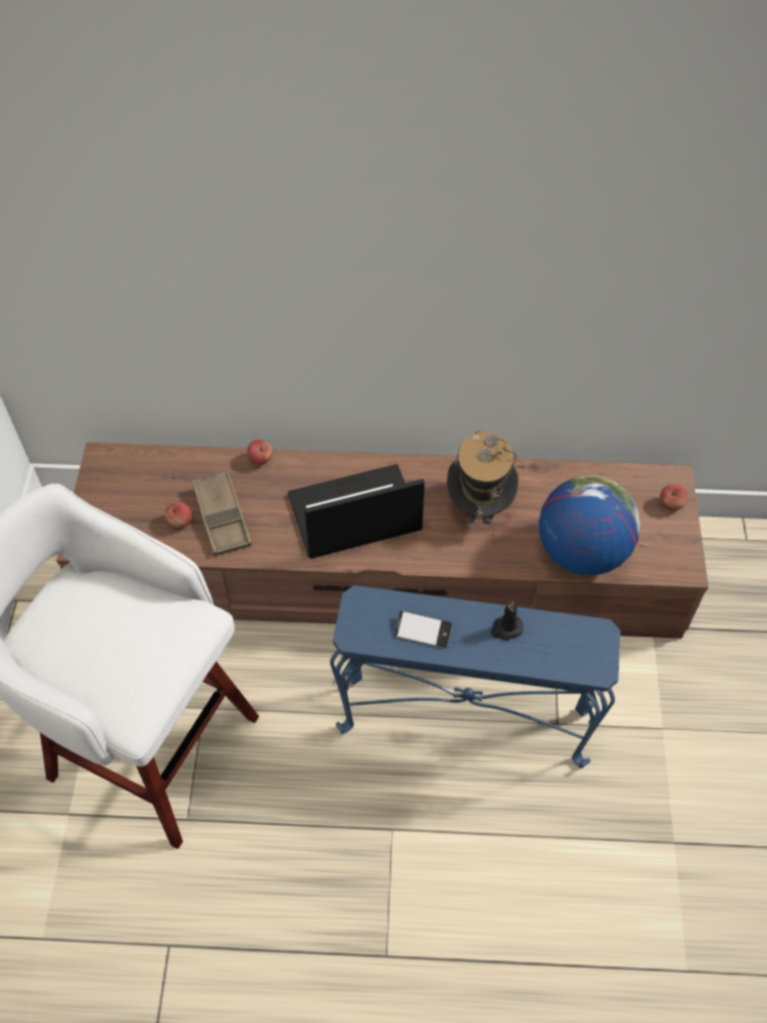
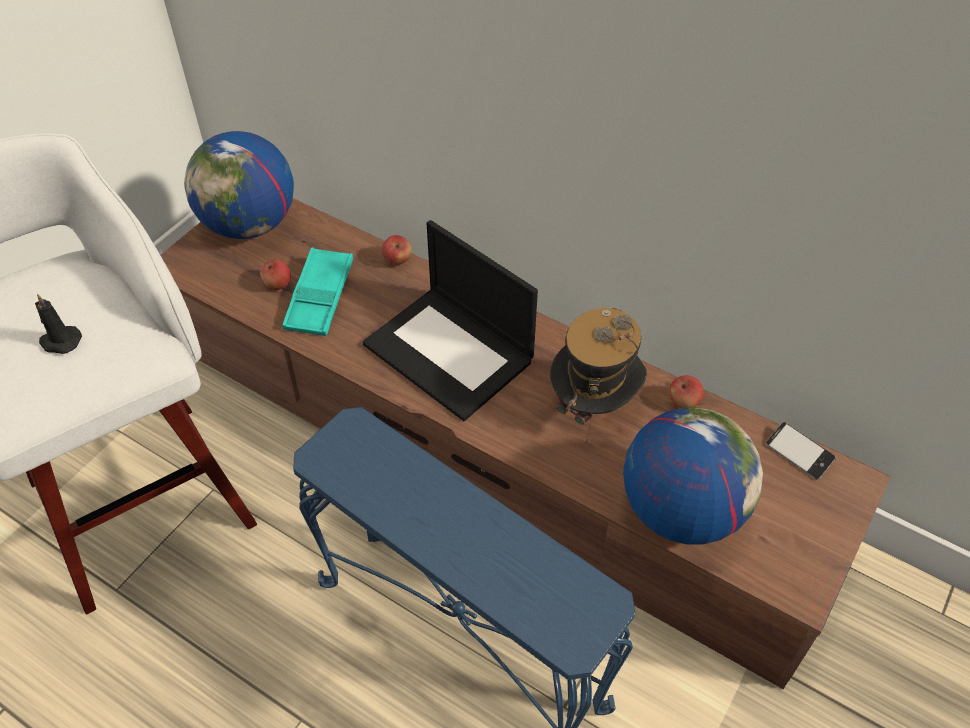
camera: 30 degrees right, 5 degrees down
(117, 483) = (250, 225): none -> globe
(222, 517) = (320, 297): brown tray -> turquoise tray
(353, 514) = (451, 352): laptop -> laptop turned 150 degrees counterclockwise
(423, 632) = (396, 493): phone -> phone (798, 454)
(506, 628) = (494, 538): black candle -> black candle (60, 341)
(671, 504) = (833, 509): apple -> apple (684, 402)

